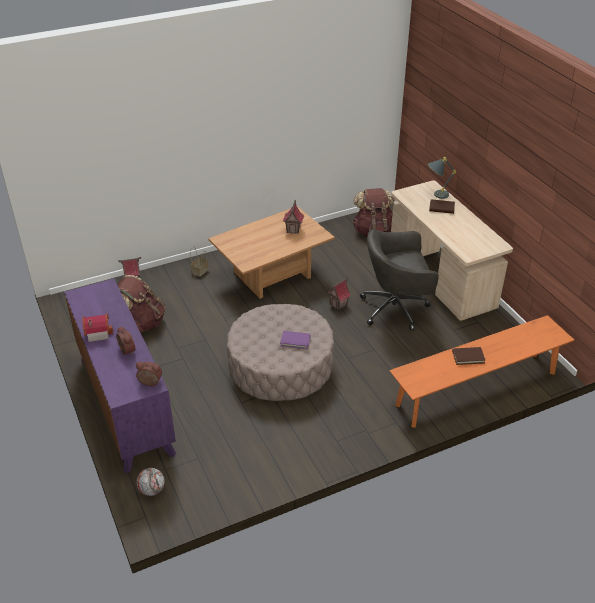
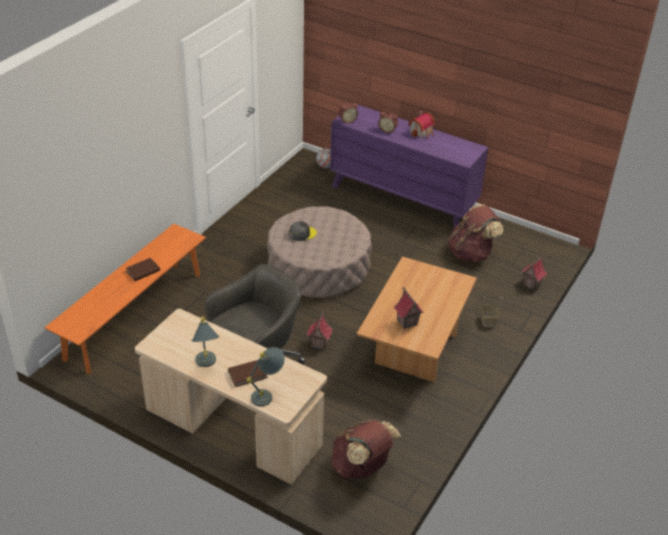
camera: 145 degrees right, 0 degrees up
(295, 341) = (302, 233): purple book -> grey cap
(466, 221) = (206, 365): none -> grey table lamp

